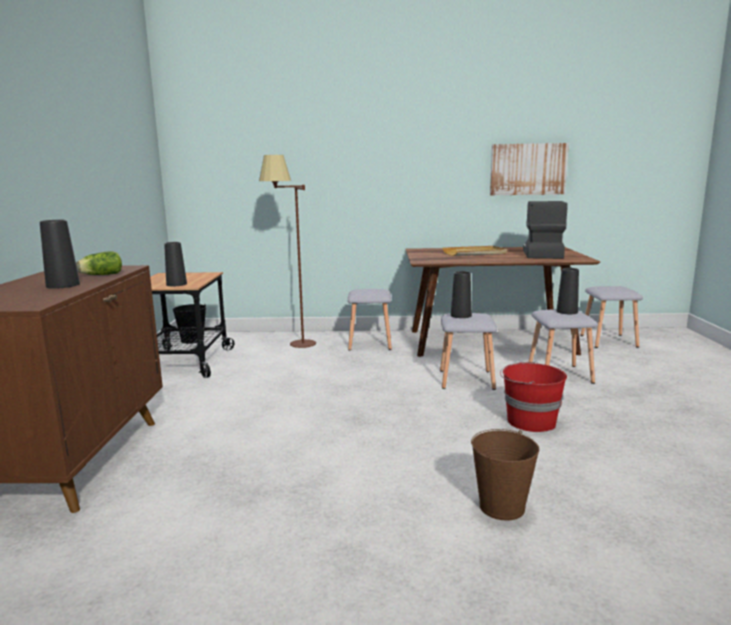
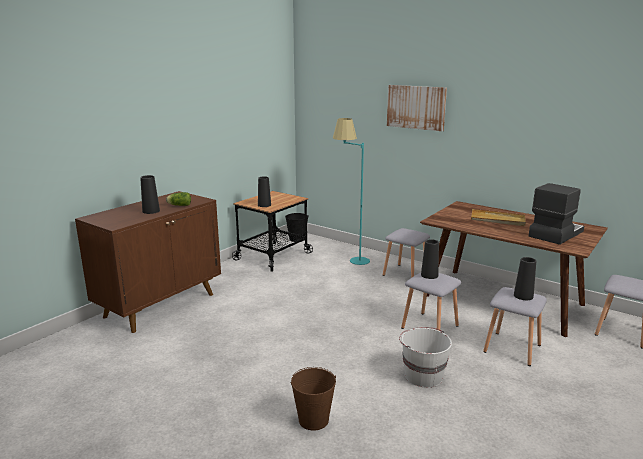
camera: 35 degrees right, 5 degrees up
(293, 346) = (350, 261): brown floor lamp -> turquoise floor lamp
(528, 169) = (575, 147): picture -> picture (416, 107)
(530, 421) = (422, 375): red bucket -> white bucket

